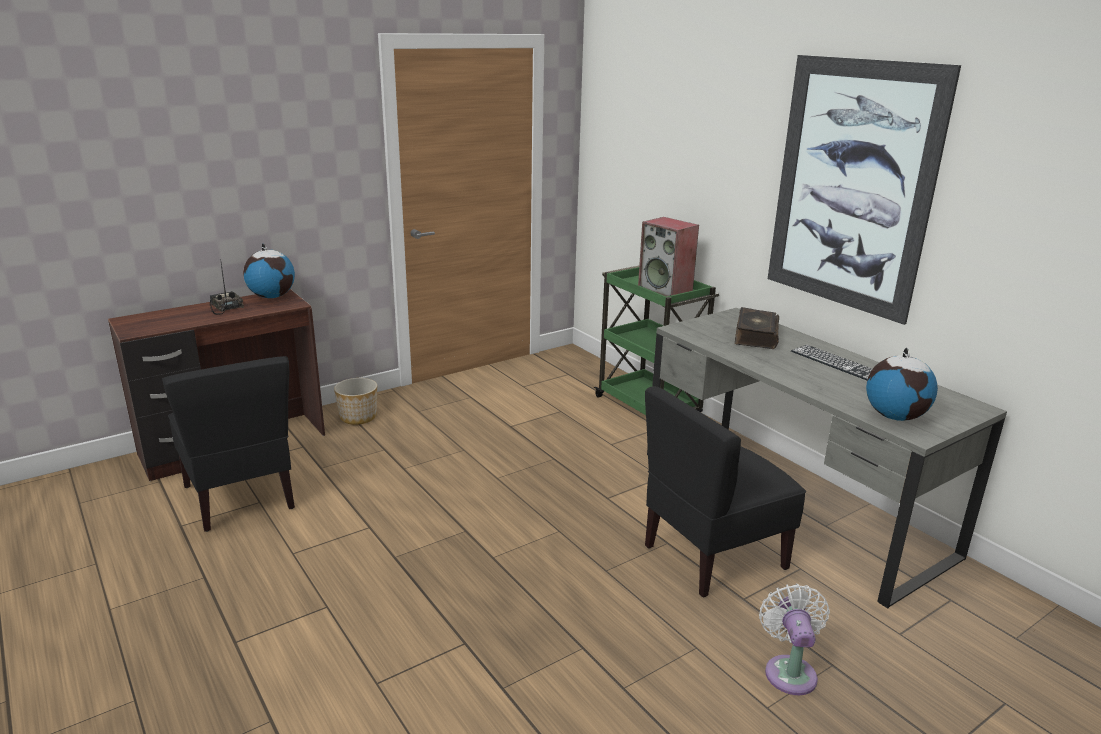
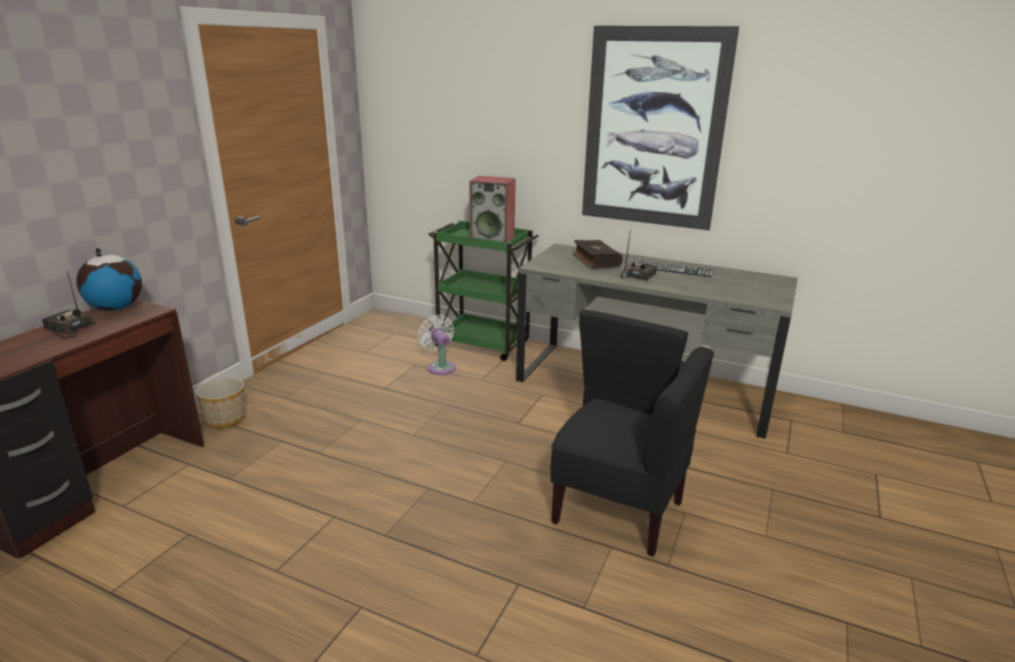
camera: 30 degrees left, 0 degrees up
(241, 497) = (161, 536): black chair -> black chair (619, 511)
(782, 363) = (638, 276): none -> radio
(789, 671) = (754, 504): white fan -> white fan (440, 366)
(895, 416) = (748, 295): globe -> none

